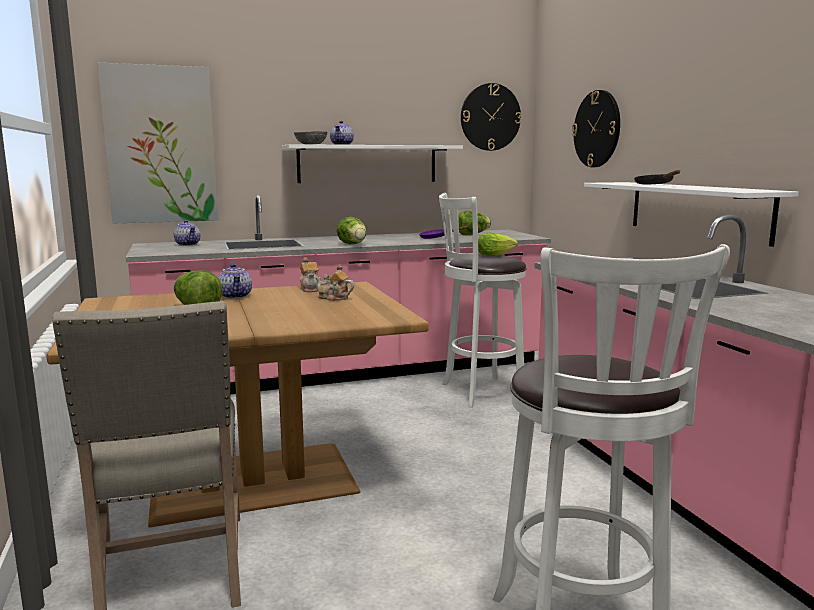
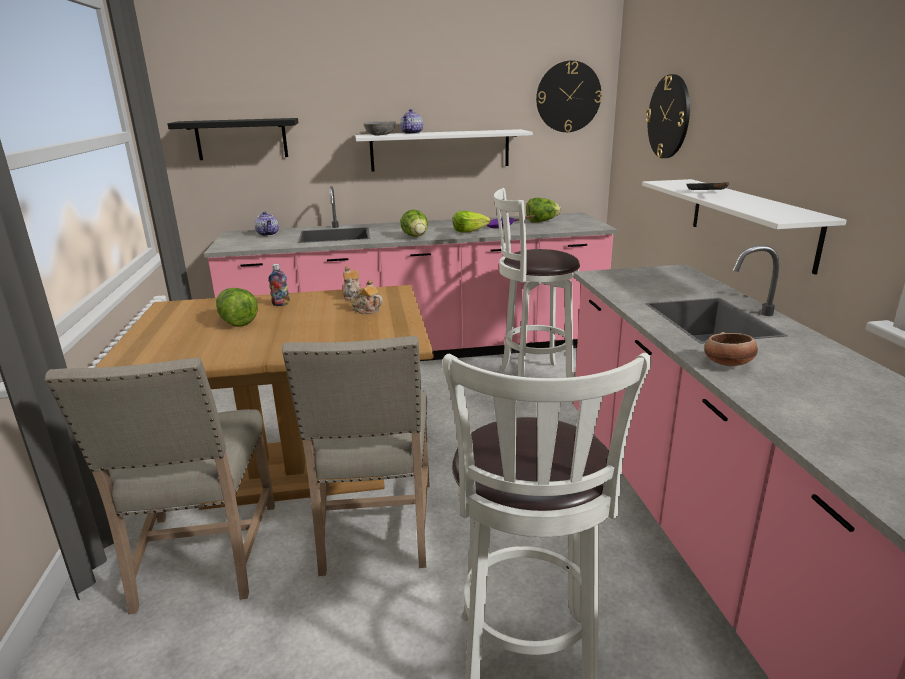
camera: 10 degrees right, 10 degrees up
(161, 145) = (241, 139): picture -> black shelf
(236, 296) = (281, 304): teapot -> bottle
(363, 529) = (374, 528): none -> beige chair
(494, 255) = (550, 252): lettuce -> lettuce (469, 231)
(733, 309) = (728, 364): none -> bowl

